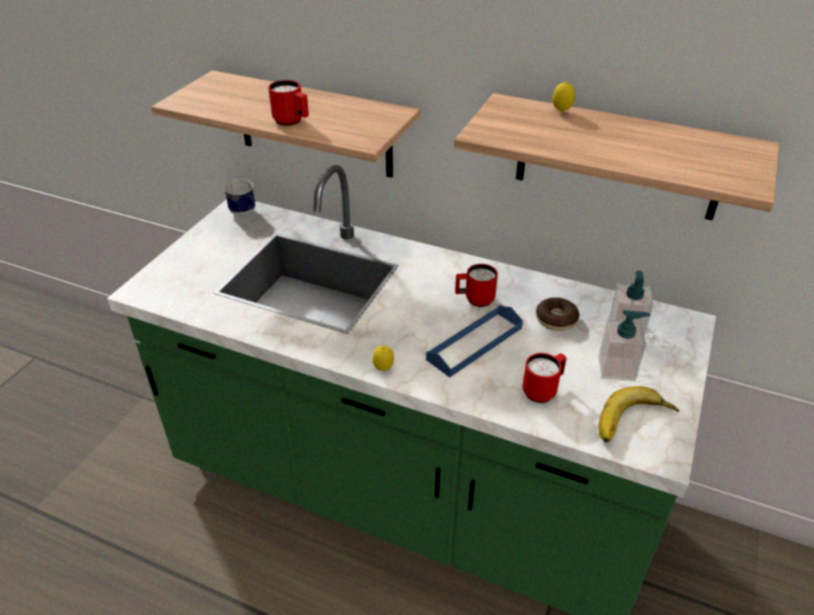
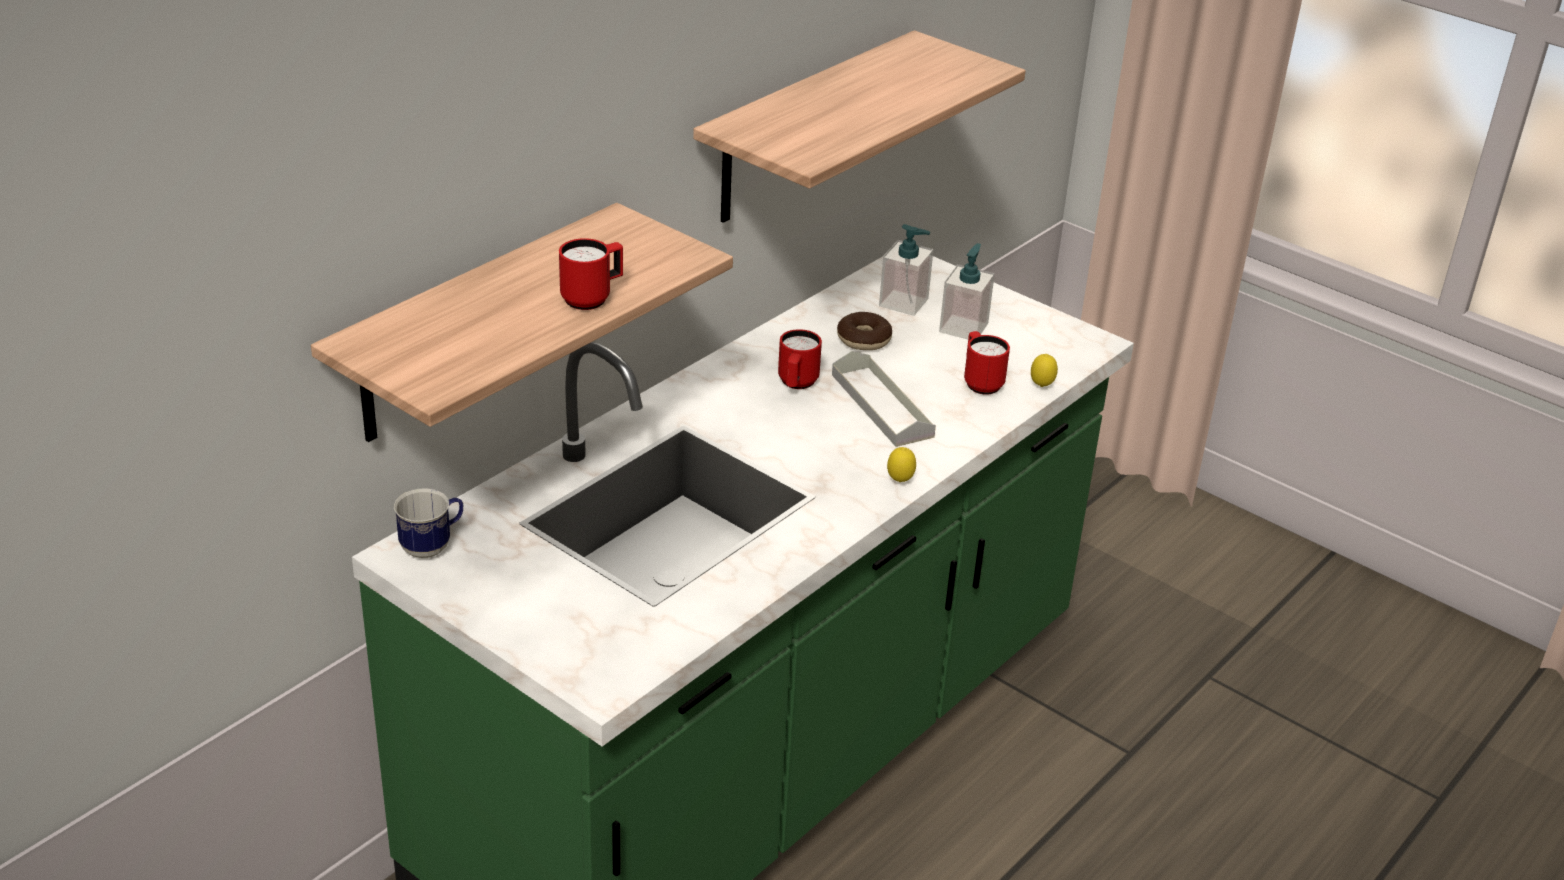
camera: 75 degrees left, 5 degrees down
(475, 343) = (881, 405): blue tray -> grey tray
(561, 112) = (778, 104): lemon -> lemon (1041, 386)
(634, 423) = (1047, 344): banana -> none

